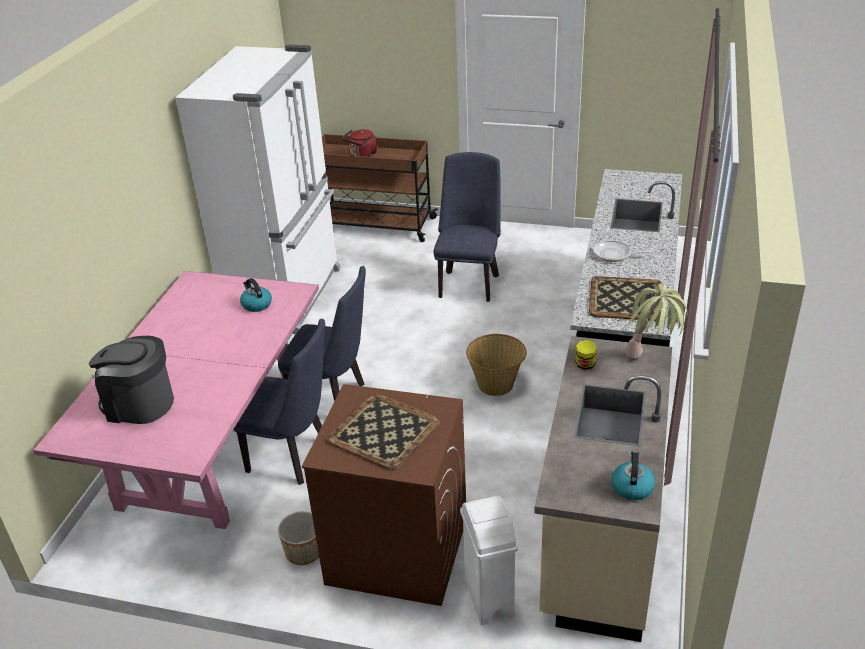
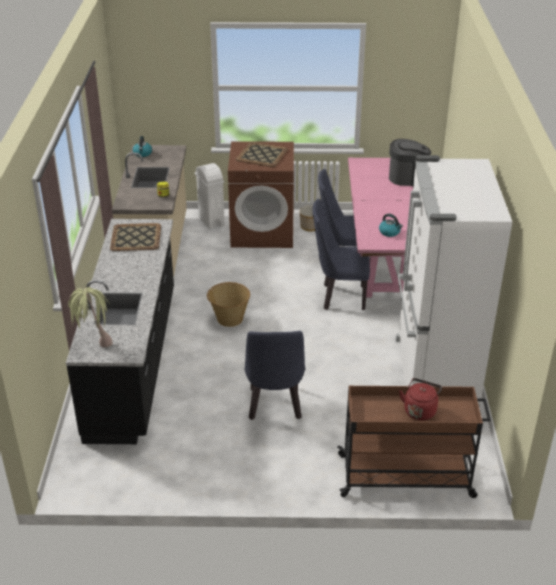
camera: 165 degrees right, 0 degrees up
(615, 255) = (140, 269): frying pan -> none
(652, 363) = (125, 200): potted plant -> potted plant (93, 341)

